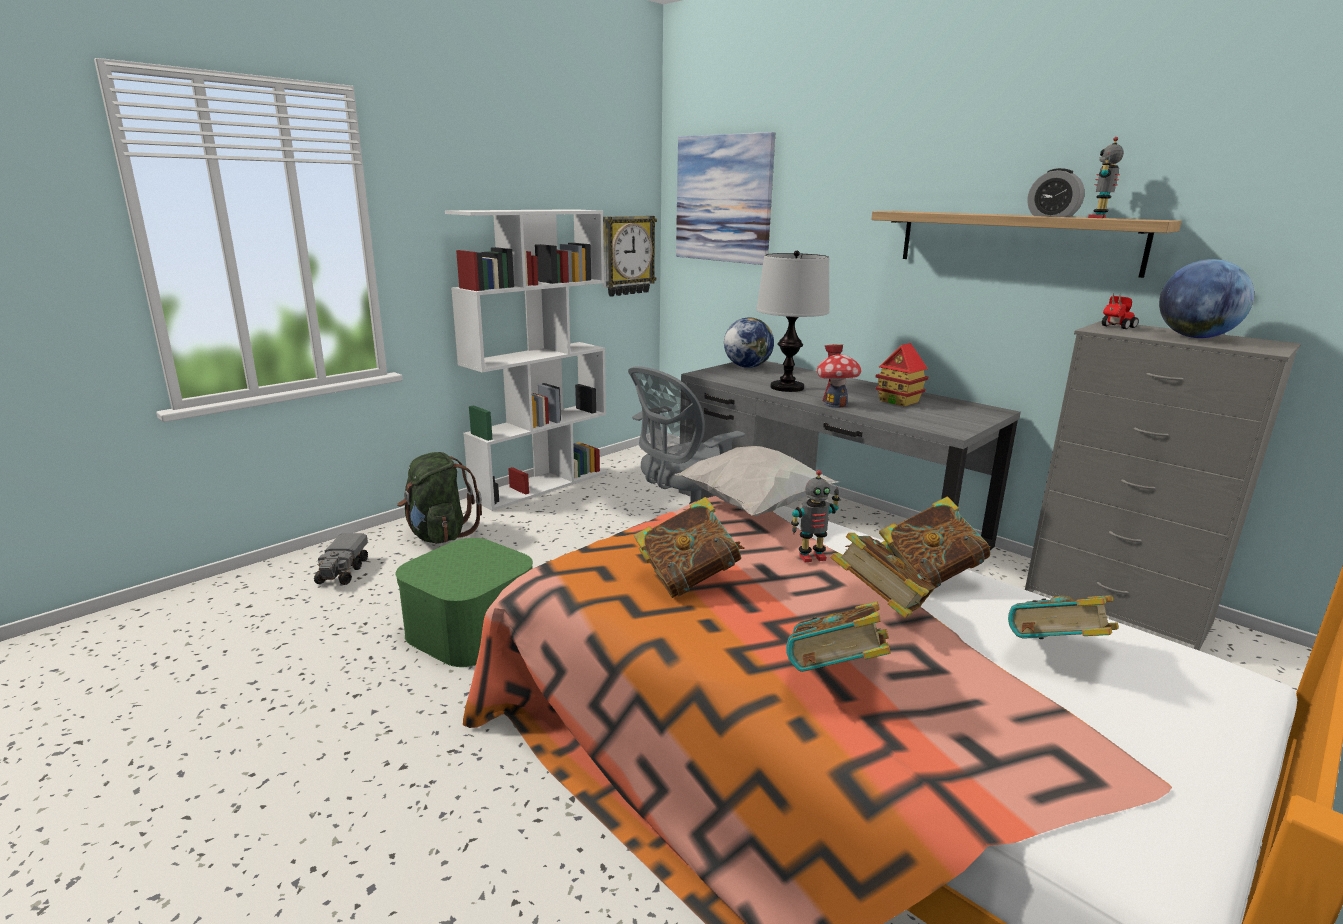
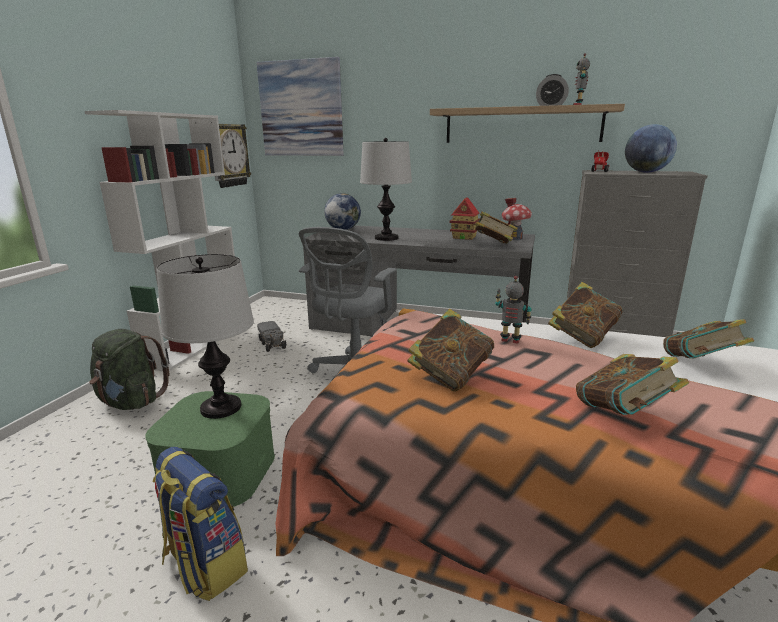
camera: 25 degrees left, 0 degrees up
(343, 571) = (52, 457): toy truck -> toy truck (272, 344)
(399, 711) = (204, 565): none -> backpack
(481, 559) = (220, 407): none -> table lamp
(756, 507) = (434, 317): white pillow -> none
(811, 557) = (510, 341): toy robot -> toy robot turned 120 degrees counterclockwise
(835, 404) = (430, 243): toy house -> toy house (514, 238)
(879, 607) = (588, 362): book -> book (493, 245)

